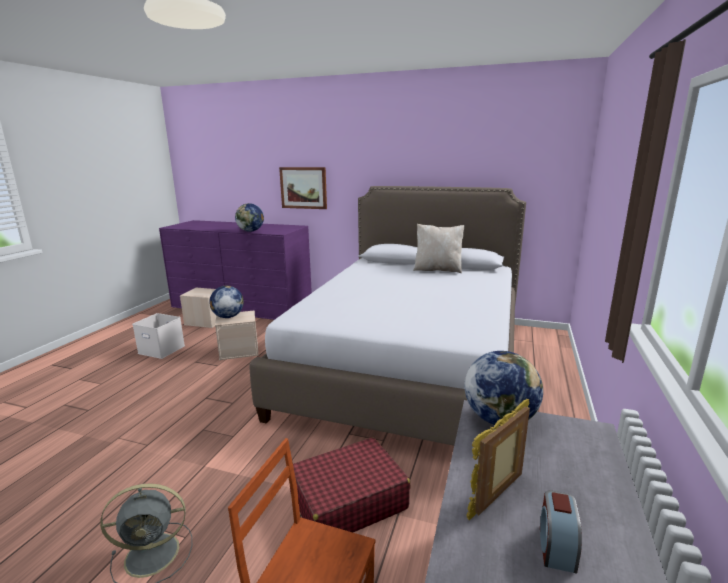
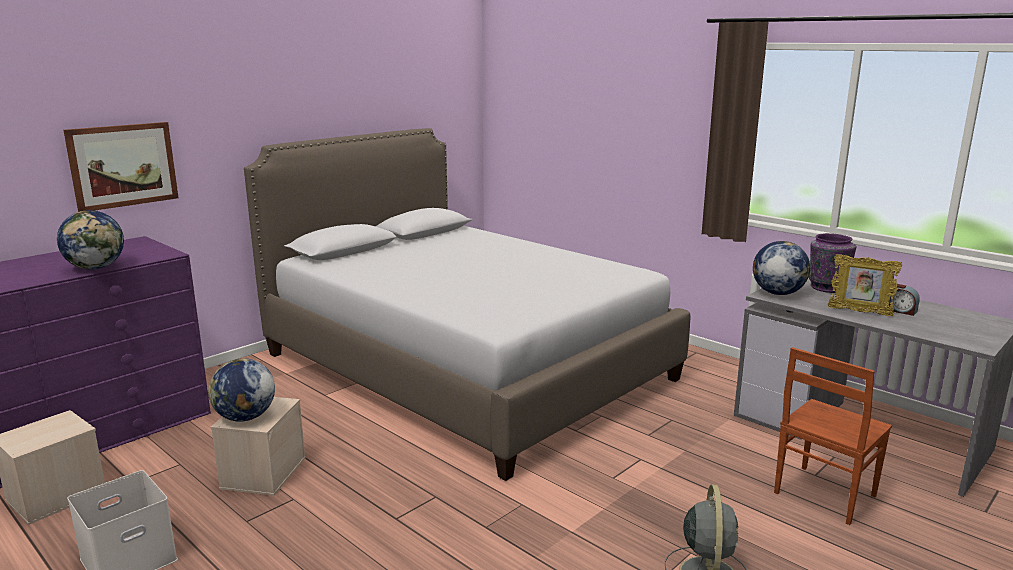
camera: 65 degrees left, 0 degrees up
(347, 501) = (681, 452): red suitcase -> none
(438, 270) = (419, 243): beige pillow -> none
(497, 496) = (859, 312): picture frame -> picture frame turned 45 degrees counterclockwise
(582, 458) = (827, 287): none -> purple vase

